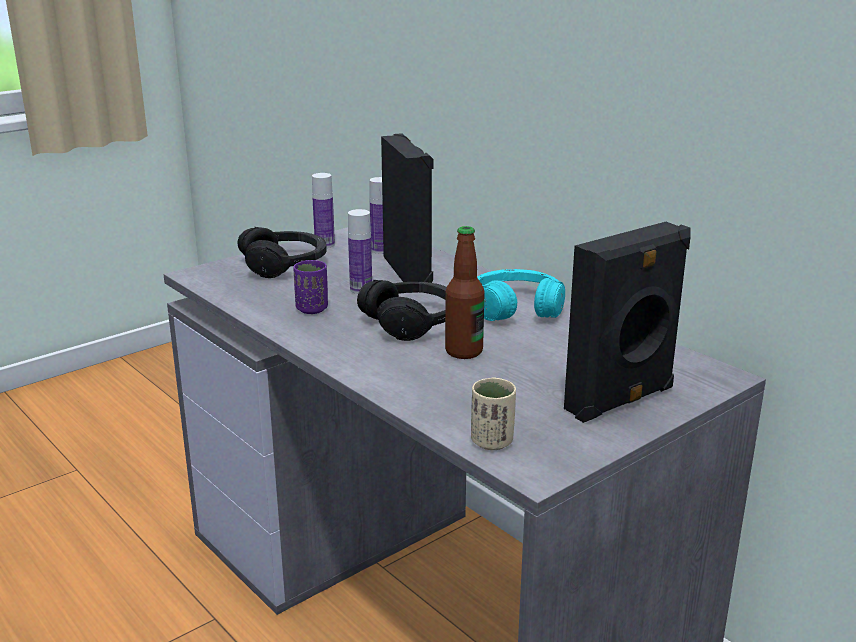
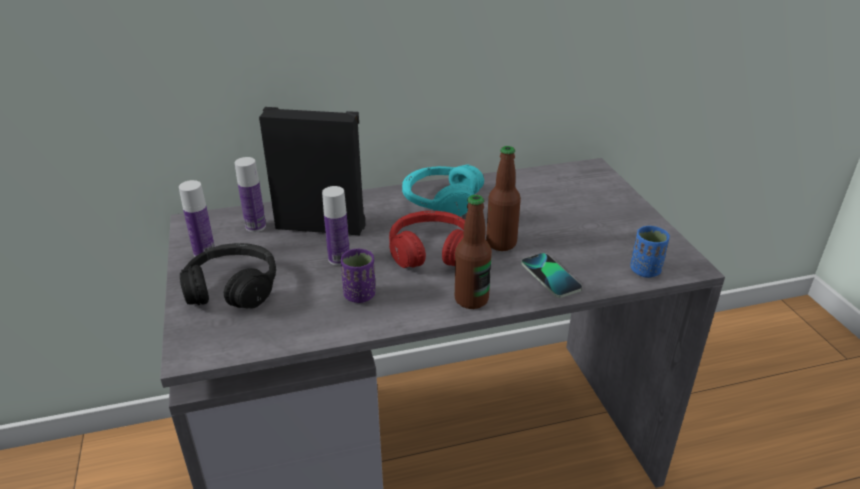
camera: 65 degrees left, 10 degrees up
(345, 355) = (471, 299): none -> bottle
(413, 322) = (431, 251): black headphones -> red headphones
(424, 387) = (550, 276): none -> phone
(492, 442) = (645, 270): beige cup -> blue cup
(622, 400) = (608, 208): black speaker -> none

